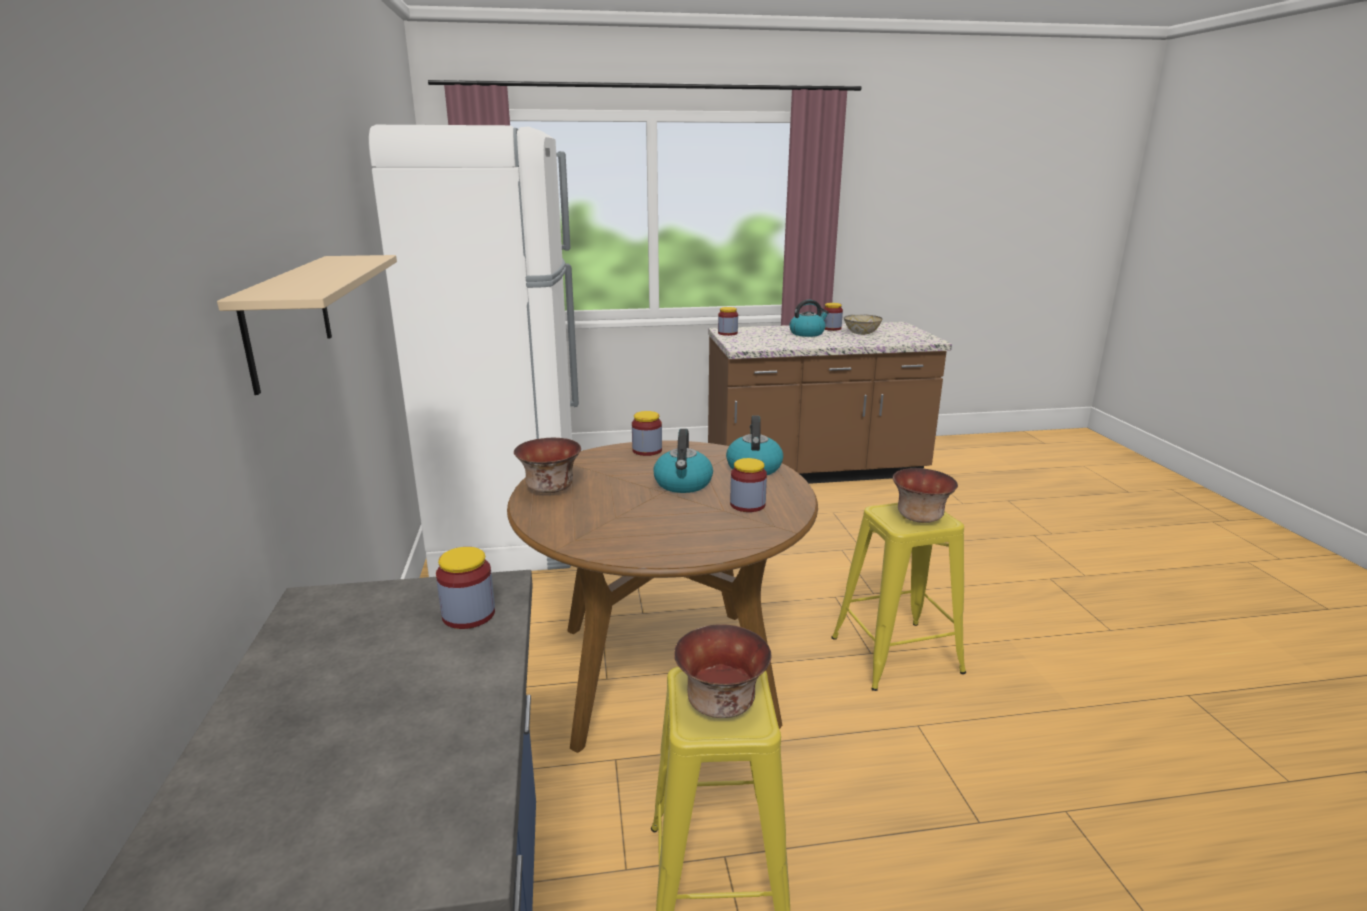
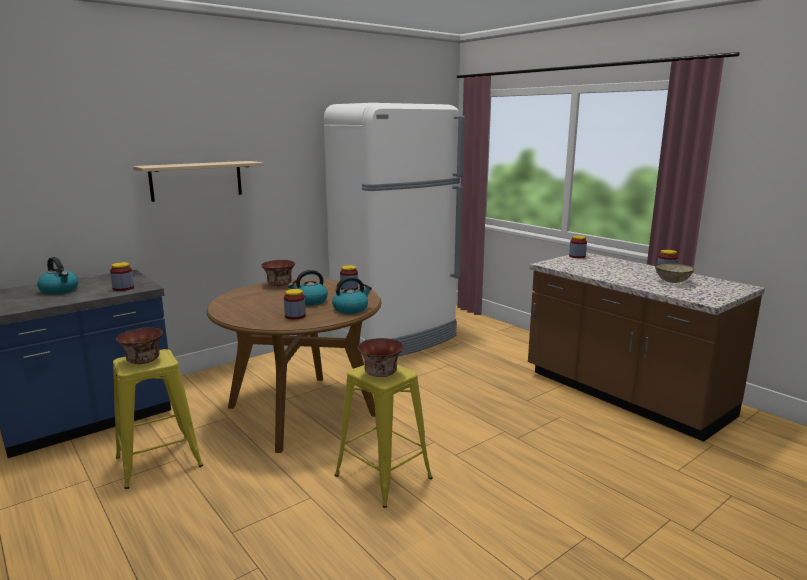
camera: 60 degrees right, 5 degrees down
(807, 333) = (629, 270): kettle -> kettle (60, 290)

